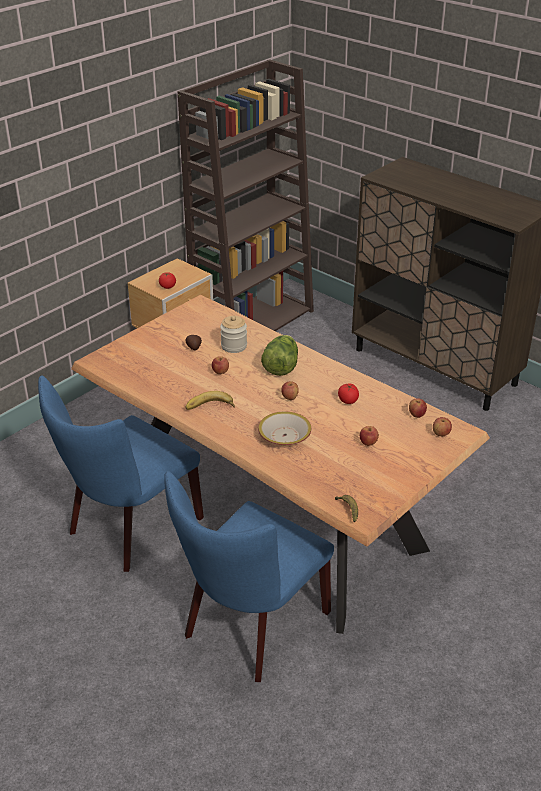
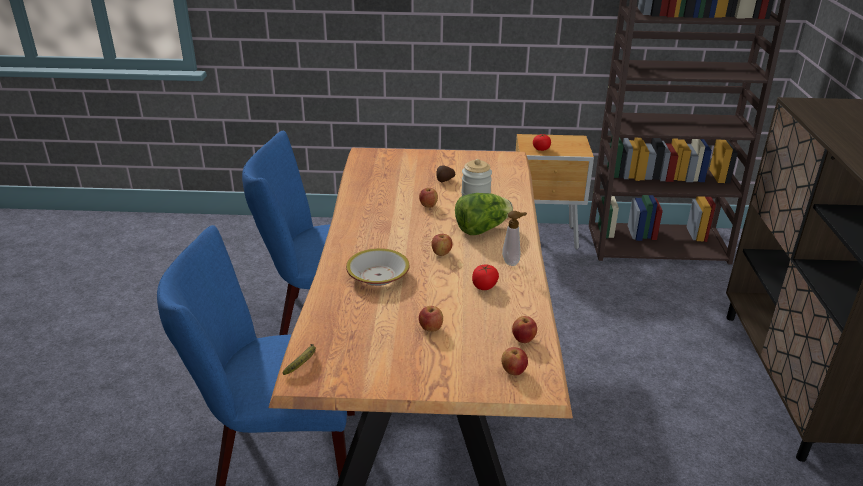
camera: 50 degrees right, 5 degrees down
(210, 407) = (370, 223): banana -> none
(334, 376) = (512, 262): none -> soap dispenser

